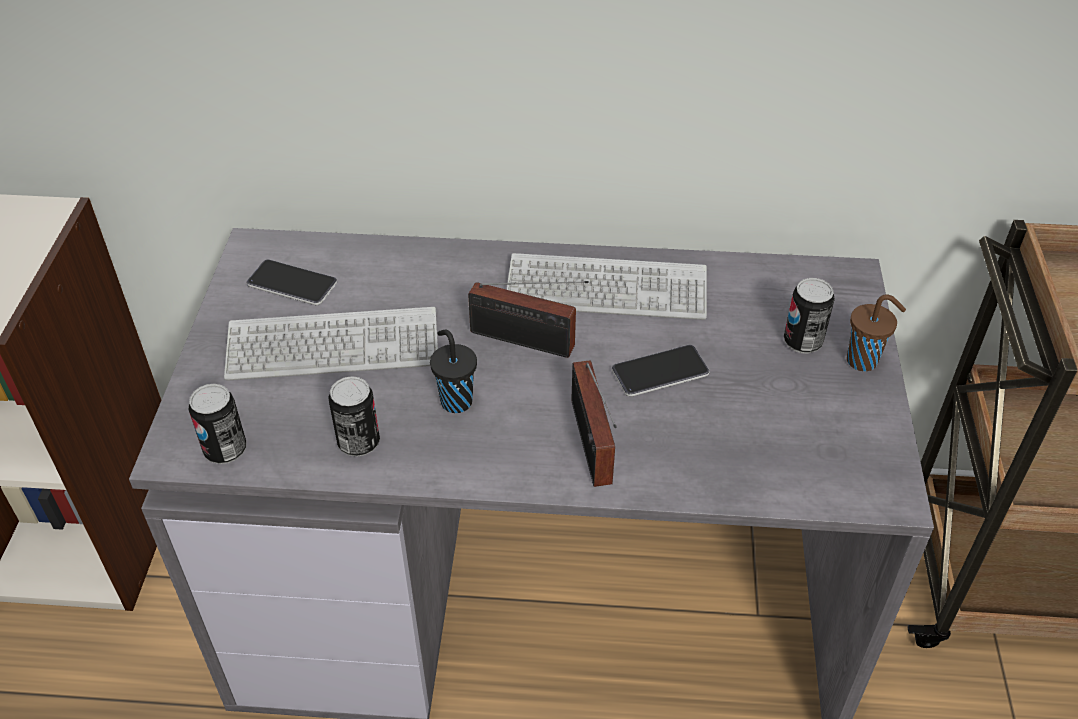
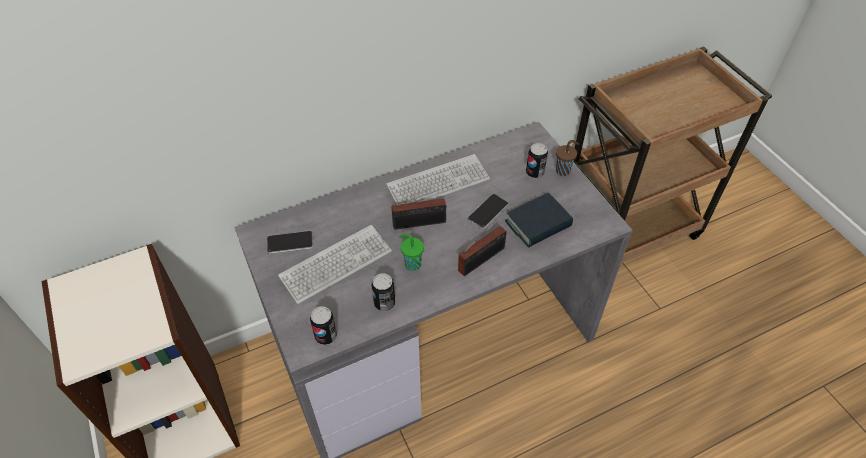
camera: 30 degrees left, 5 degrees up
(455, 400) = (412, 264): black cup -> green cup
(591, 447) = (484, 258): radio -> radio turned 90 degrees counterclockwise
(740, 434) = (538, 224): none -> book

